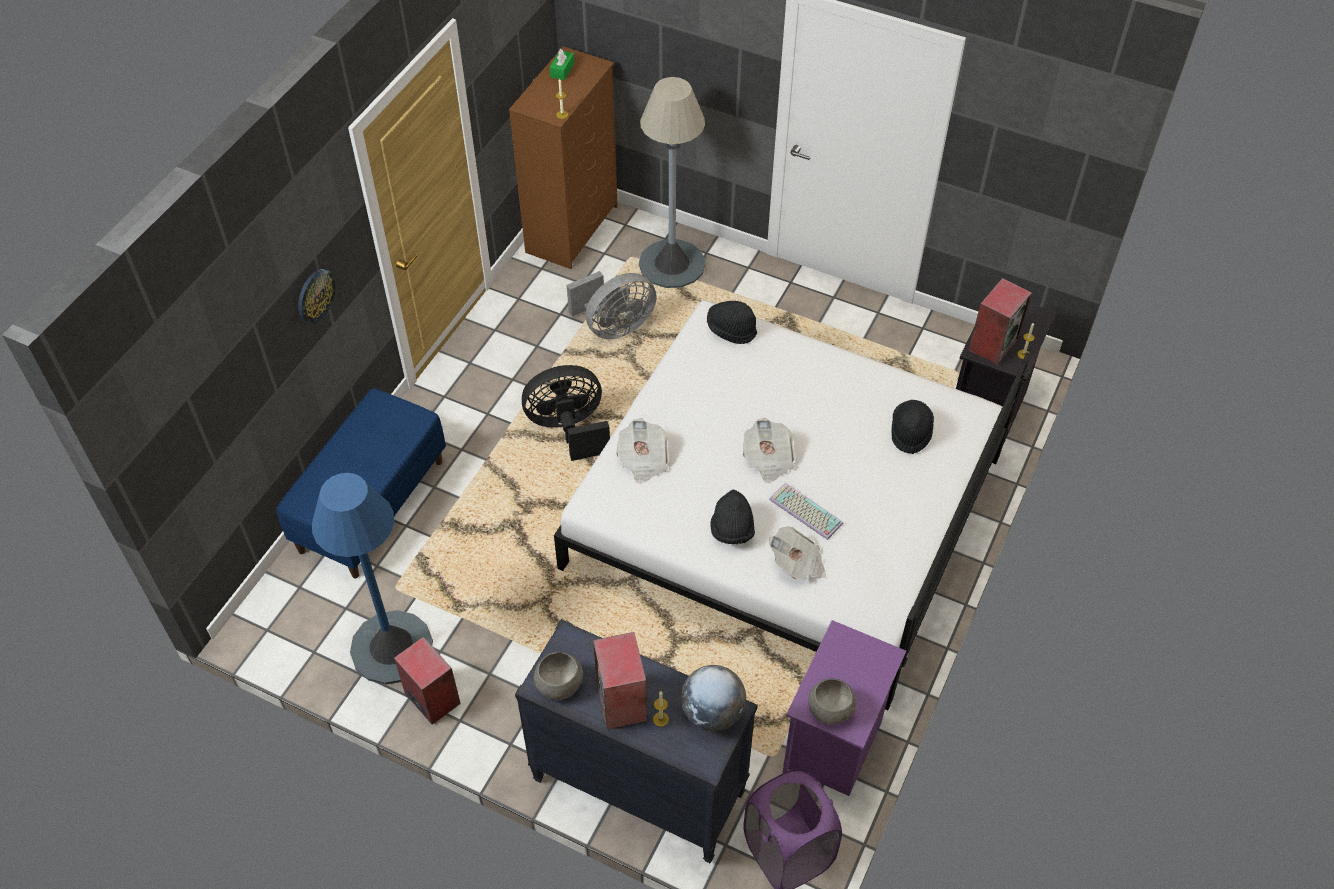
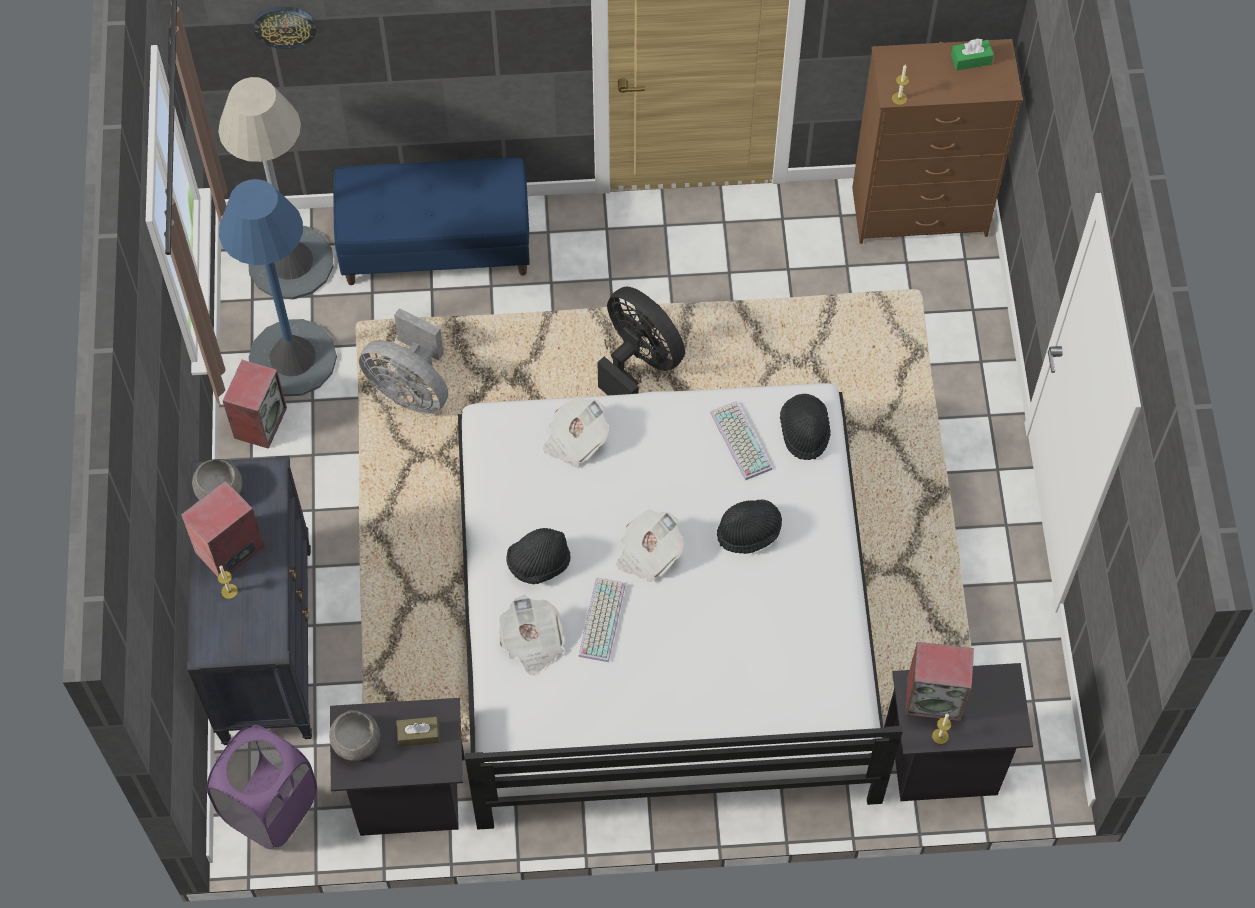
camera: 60 degrees right, 10 degrees up
(315, 295) = (476, 39): wall clock -> wall clock (284, 26)
(614, 326) = (806, 329): grey fan -> grey fan (411, 389)
(672, 264) = (937, 336): grey floor lamp -> grey floor lamp (291, 262)
(712, 367) = (738, 440): none -> keyboard
(712, 713) = (259, 630): globe -> none
(834, 746) = (407, 797): purple nightstand -> black nightstand
(848, 662) = (418, 734): none -> brown tissue box
(910, 433) = (775, 675): black hat -> black hat (749, 532)

